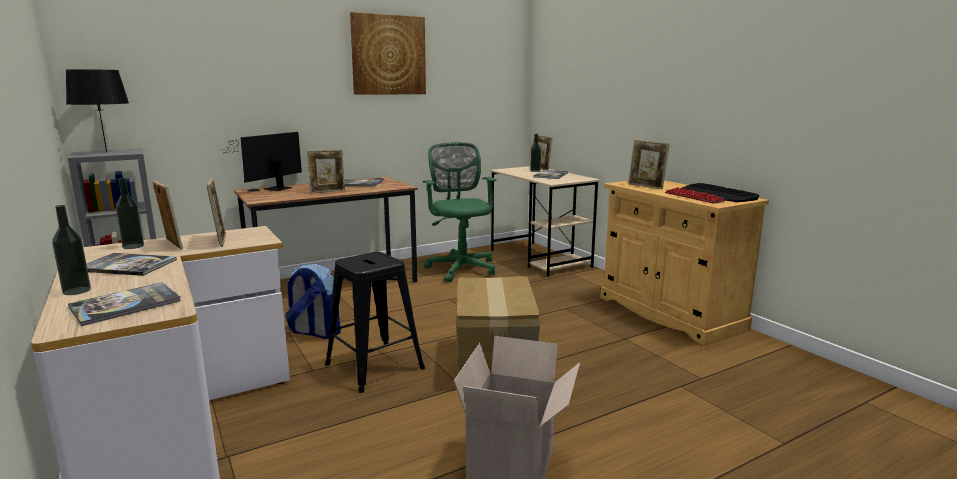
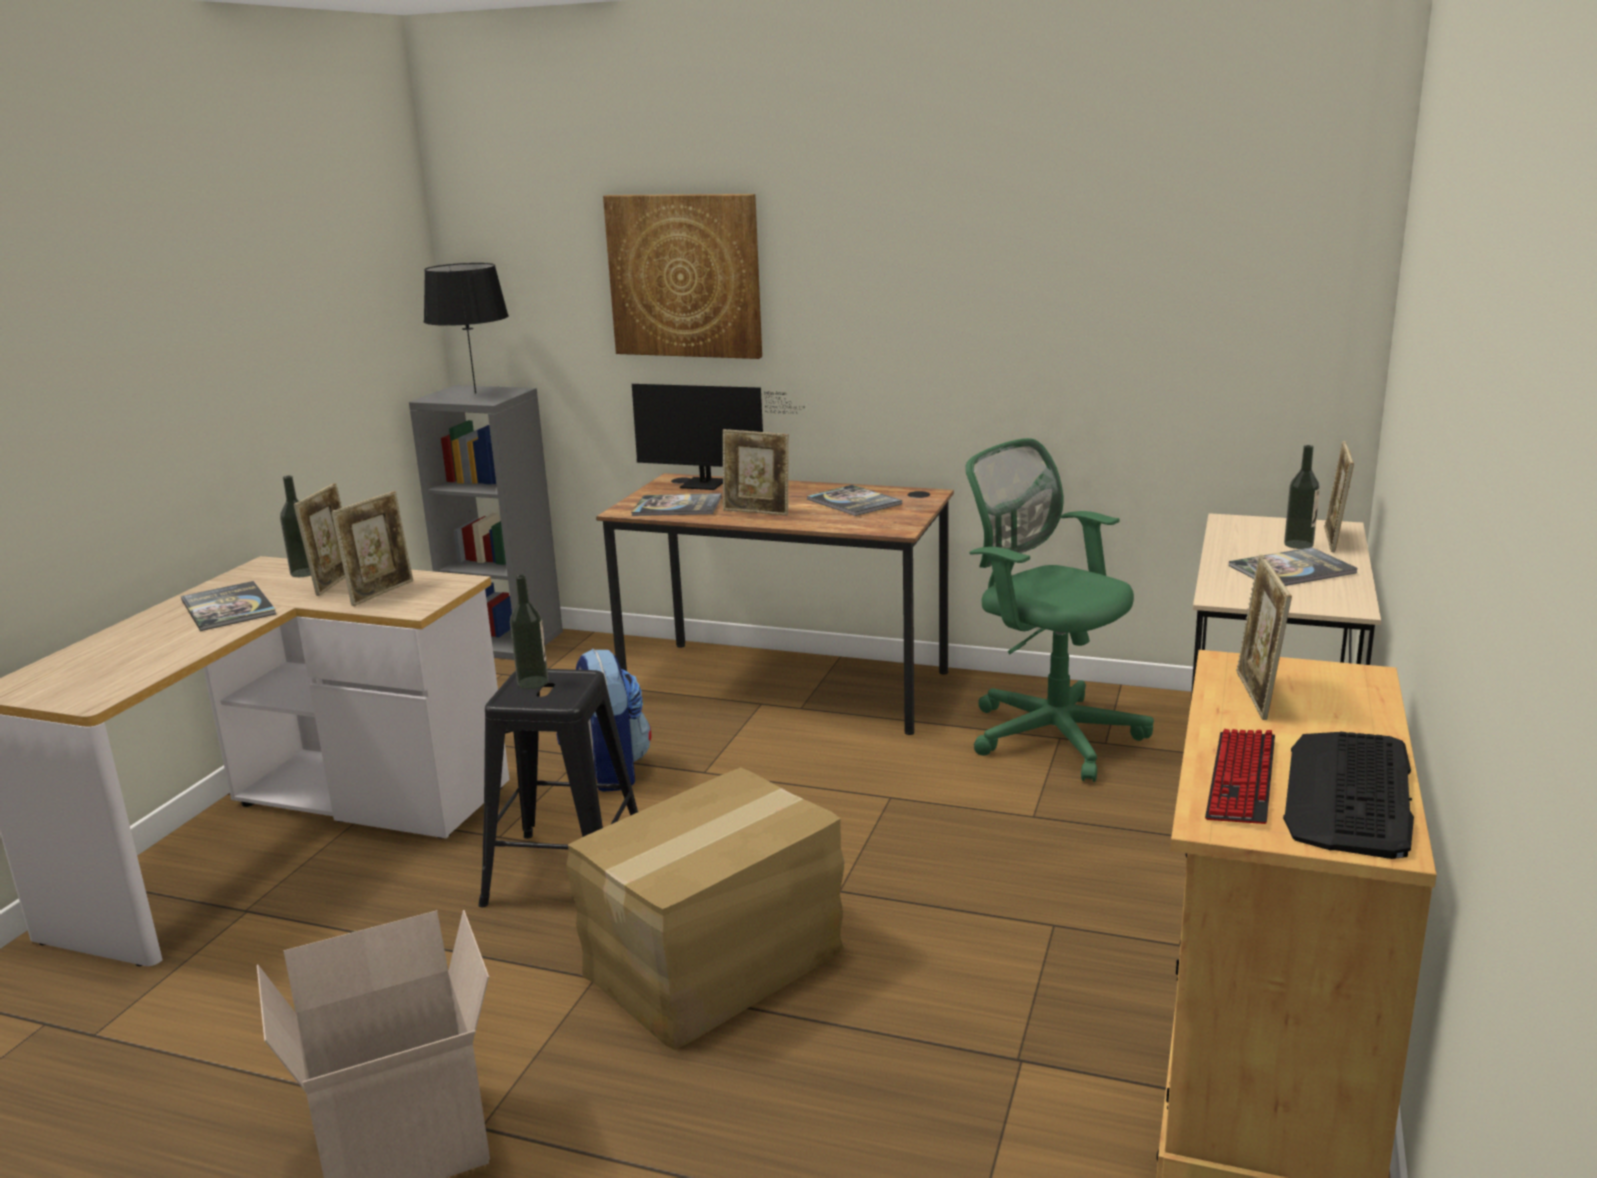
camera: 50 degrees right, 5 degrees up
(77, 291) = (121, 634): bottle -> bottle (533, 682)
(125, 305) = (95, 674): book -> book (677, 507)
(274, 189) = (709, 485): monitor -> monitor turned 150 degrees counterclockwise
(388, 55) = (974, 224): picture -> picture (685, 276)
(461, 267) = (1049, 733): green office chair -> green office chair turned 75 degrees counterclockwise

